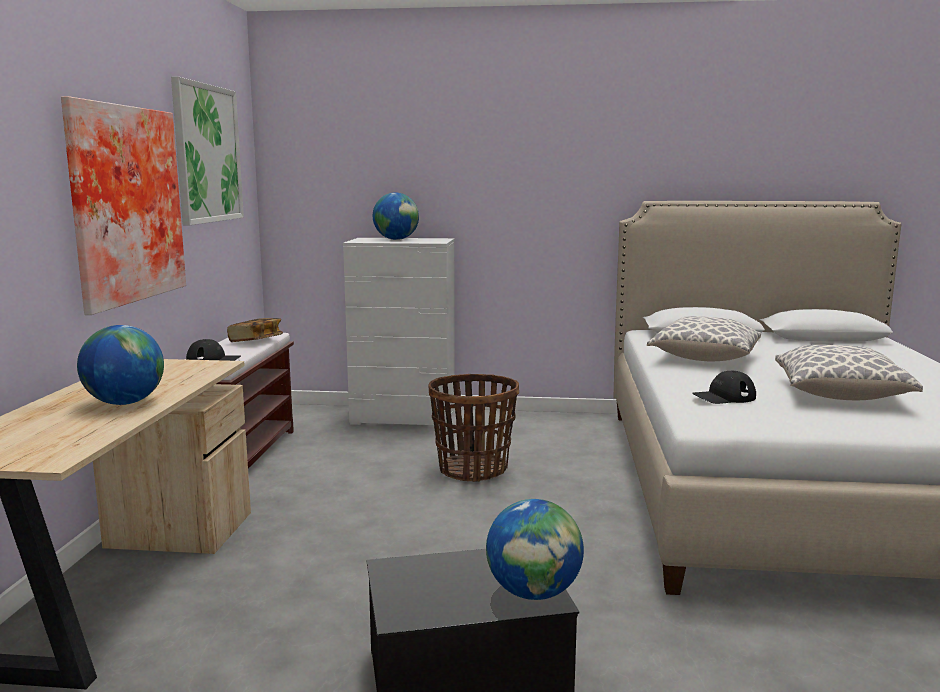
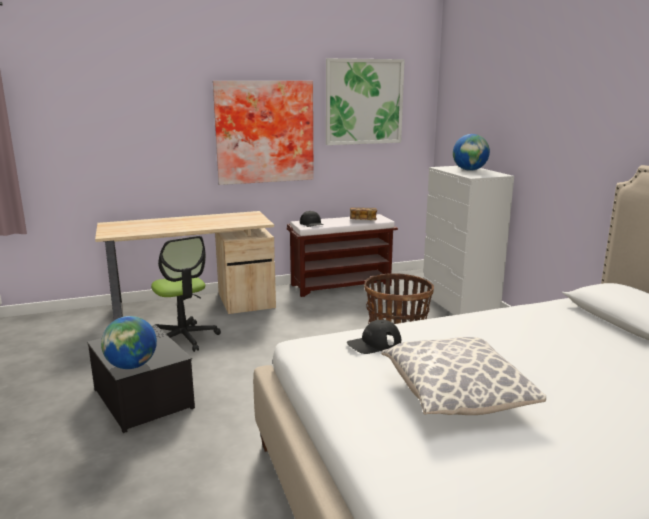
camera: 65 degrees right, 5 degrees up
(125, 403) = (184, 225): globe -> none
(263, 609) = (184, 338): none -> office chair
(704, 358) = (517, 330): pillow -> none
(723, 397) = (374, 344): black cap -> black cap turned 75 degrees counterclockwise

